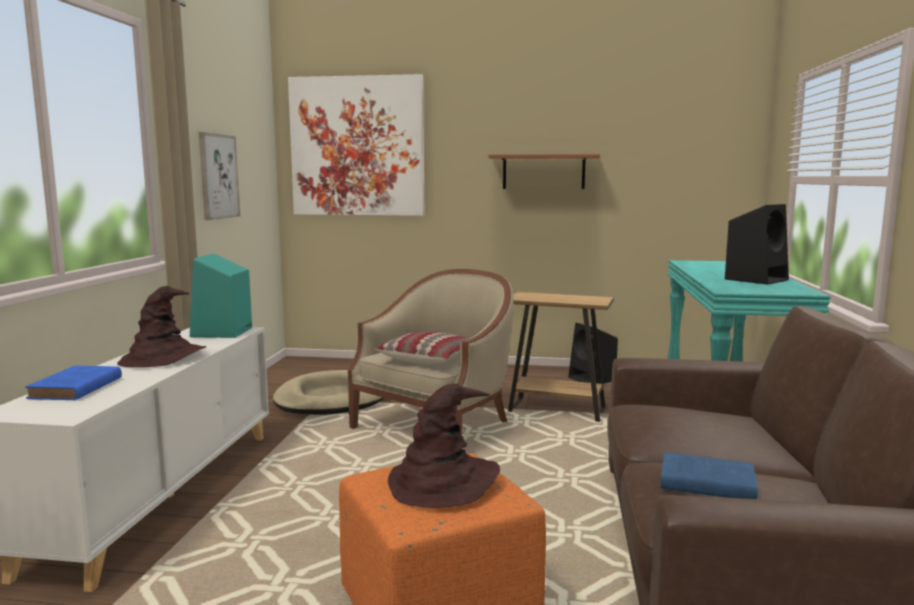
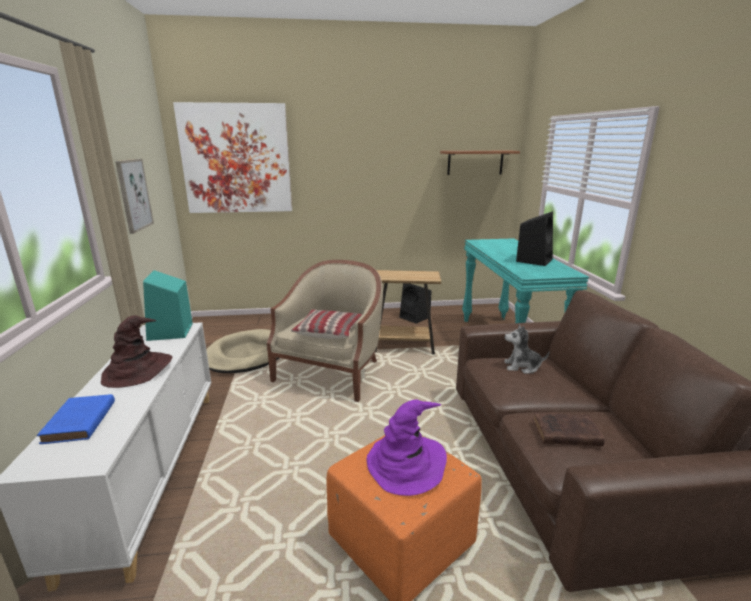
camera: 15 degrees left, 10 degrees up
(442, 482) = (406, 464): brown hat -> purple hat
(543, 172) = (377, 177): shelf -> shelf (475, 162)
(691, 415) = (522, 367): none -> plush toy
(704, 482) = (564, 432): blue book -> brown book

